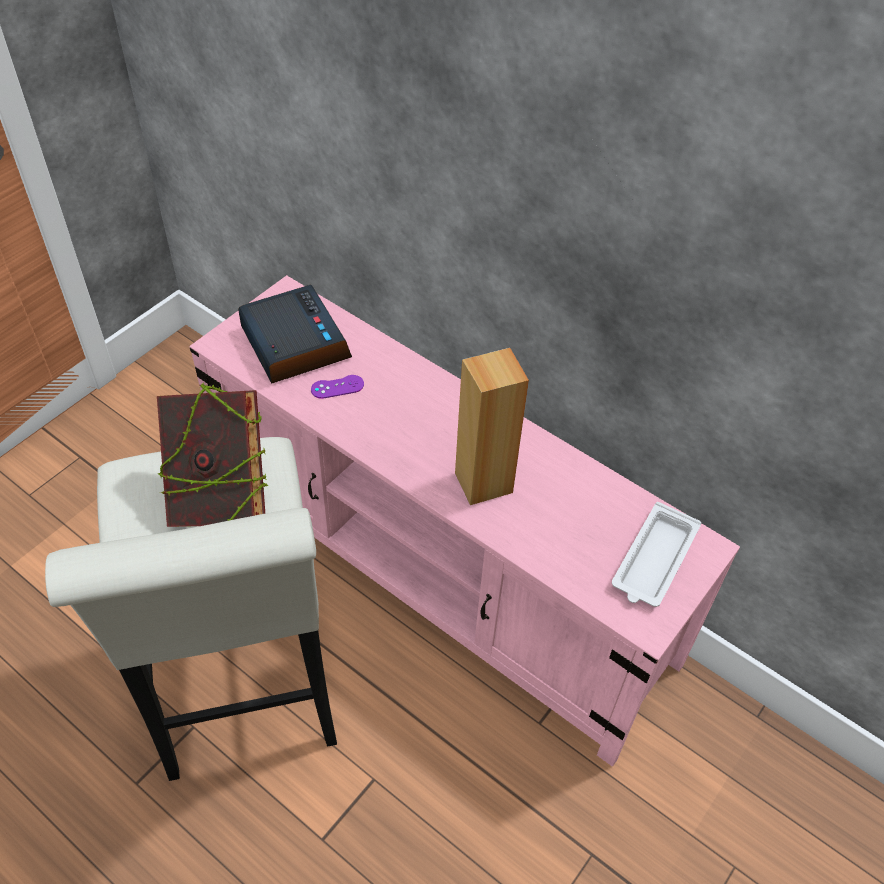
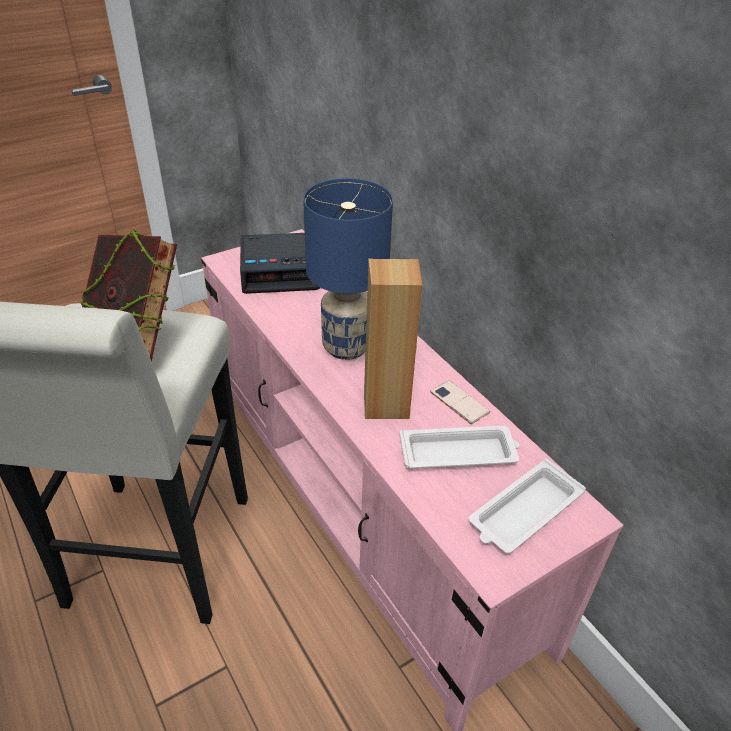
camera: 20 degrees right, 10 degrees down
(294, 343) = (281, 271): alarm clock -> alarm clock turned 90 degrees clockwise
(337, 387) = (298, 307): purple game controller -> none
(414, 426) = (347, 348): none -> blue table lamp
(552, 460) = (459, 402): none -> phone
(574, 516) = (459, 453): none -> white tray

